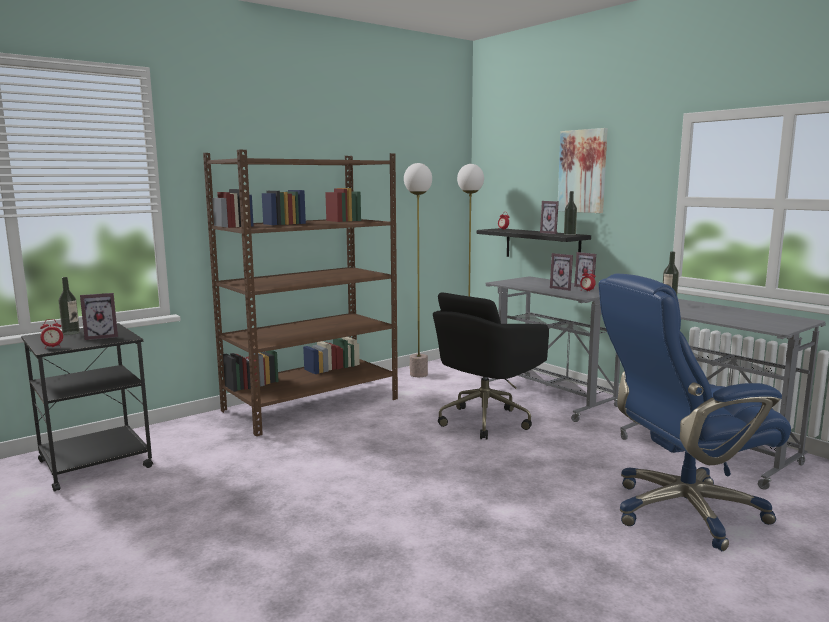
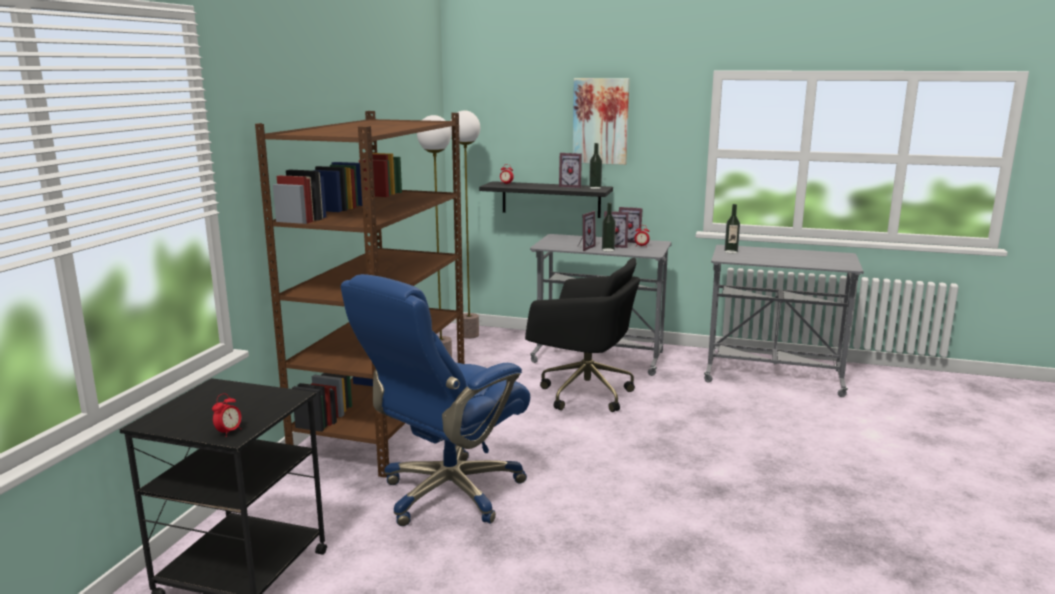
camera: 35 degrees left, 5 degrees up
(71, 333) = (188, 407): bottle -> bottle (608, 250)
(101, 336) = (251, 402): picture frame -> picture frame (583, 247)
(487, 420) = (582, 394): black office chair -> black office chair turned 75 degrees counterclockwise
(679, 512) = (822, 432): blue office chair -> blue office chair (446, 495)

